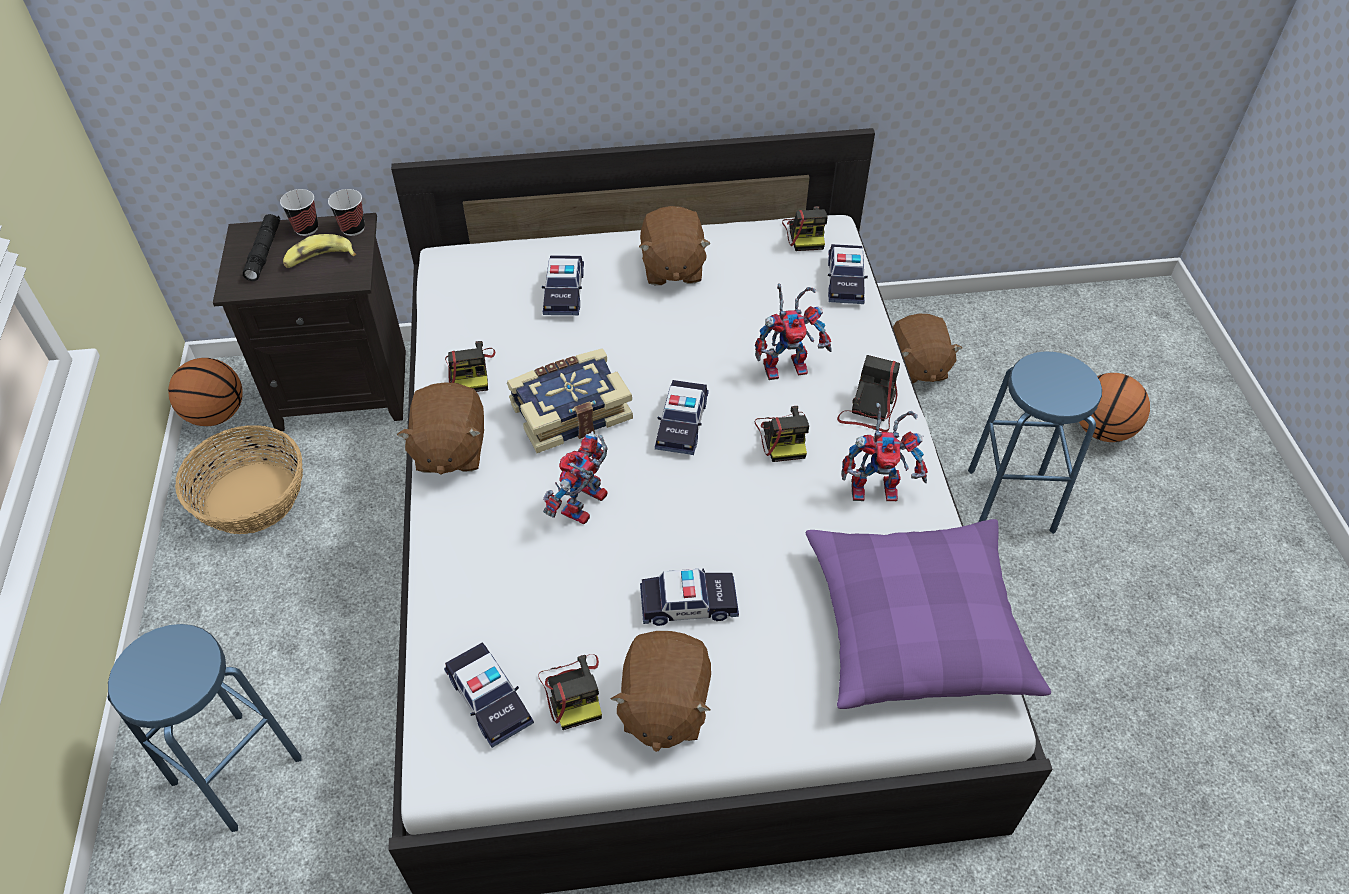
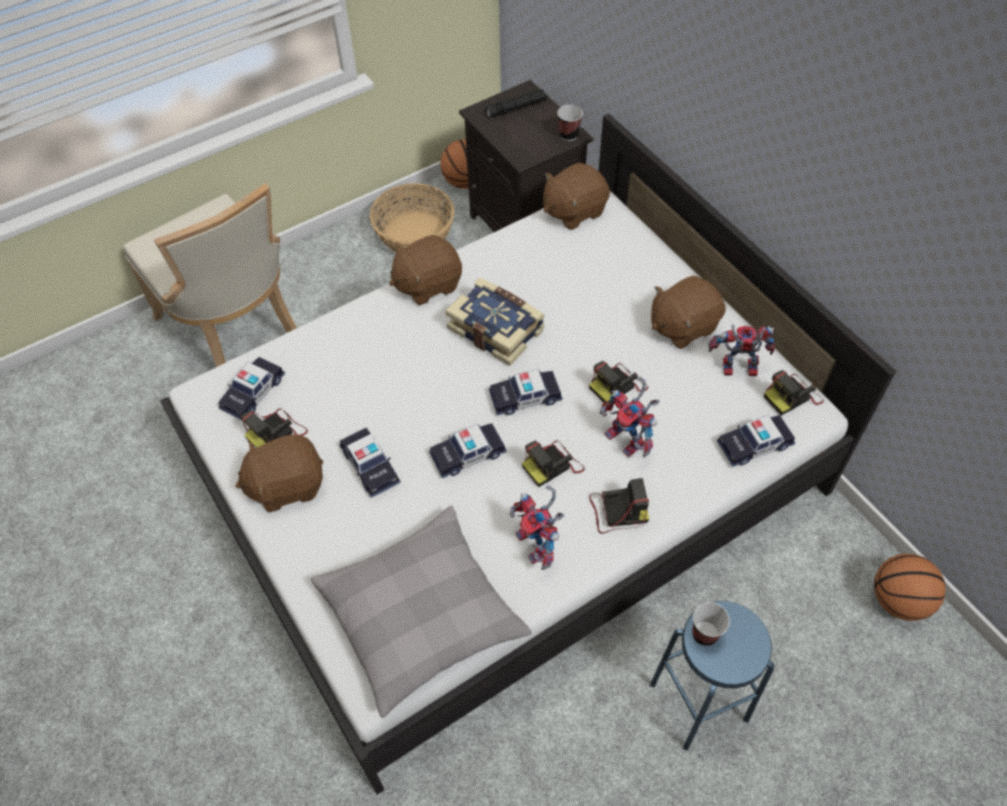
camera: 65 degrees right, 5 degrees up
(237, 770) = (236, 331): blue stool -> beige chair
(306, 228) = (552, 114): cup -> cup (705, 634)
(319, 259) = (529, 135): banana -> none
(471, 371) = (499, 261): camera -> camera (617, 385)
(564, 292) = (607, 274): toy car -> toy car (468, 454)
(585, 509) = (419, 376): toy robot -> toy robot (736, 370)
(916, 625) = (421, 615): purple pillow -> grey pillow
(917, 367) = (804, 575): brown plush toy -> brown plush toy (573, 211)
(1102, 429) = (838, 761): basketball -> basketball (898, 600)

